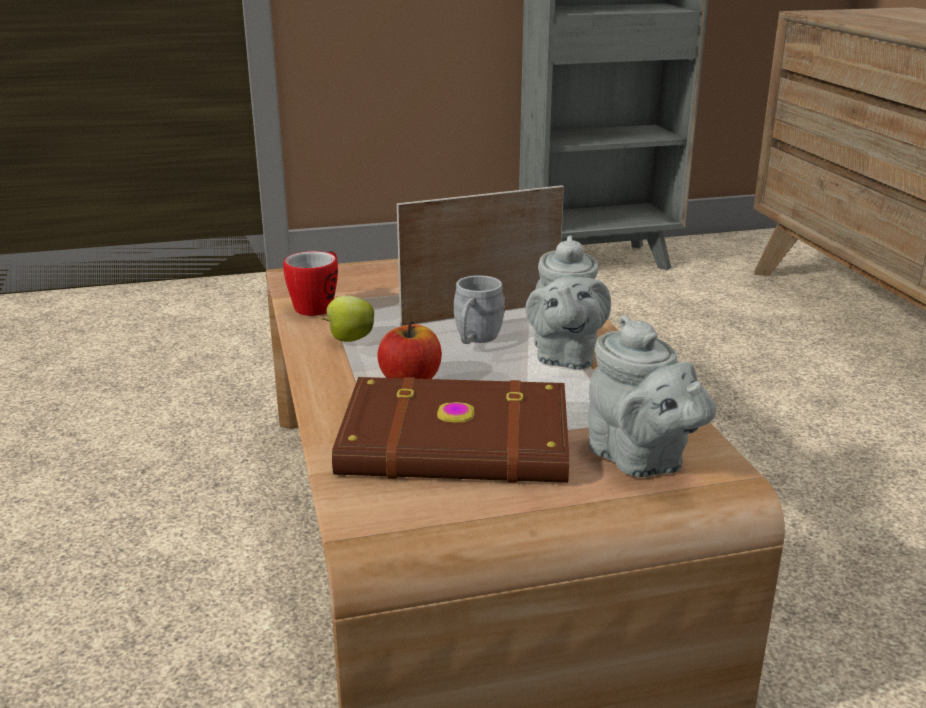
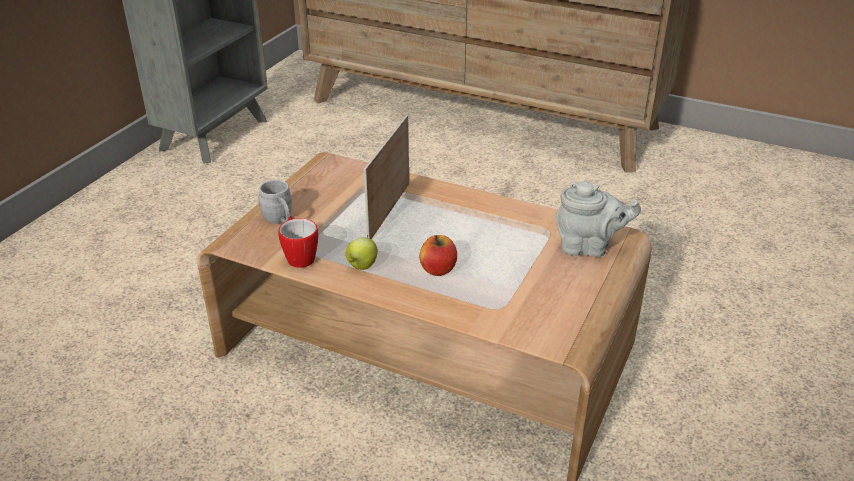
camera: 50 degrees left, 10 degrees up
(457, 443) = (519, 286): brown book -> none
(475, 339) = (418, 229): grey mug -> grey mug (280, 220)
(564, 357) = (472, 215): grey teapot -> none

